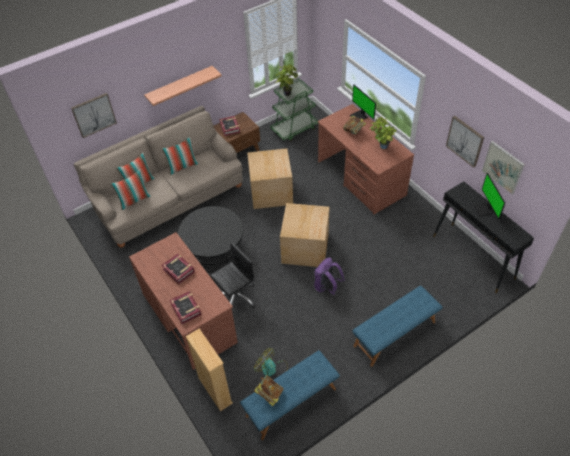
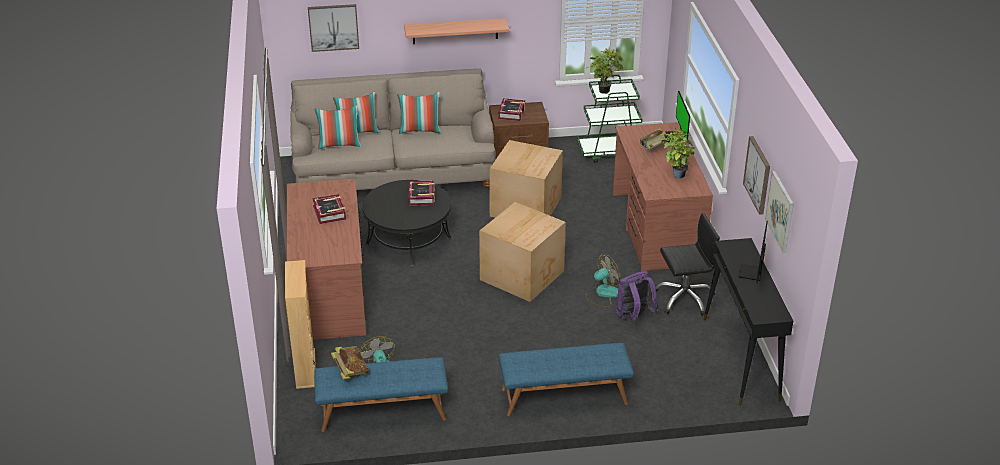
camera: 25 degrees right, 15 degrees down
(186, 309) = (310, 247): book -> book (421, 196)
(235, 297) = (398, 293): black office chair -> black office chair (684, 298)
(327, 287) = (517, 322): purple backpack -> purple backpack (634, 317)
(363, 242) = (603, 294): none -> fan

